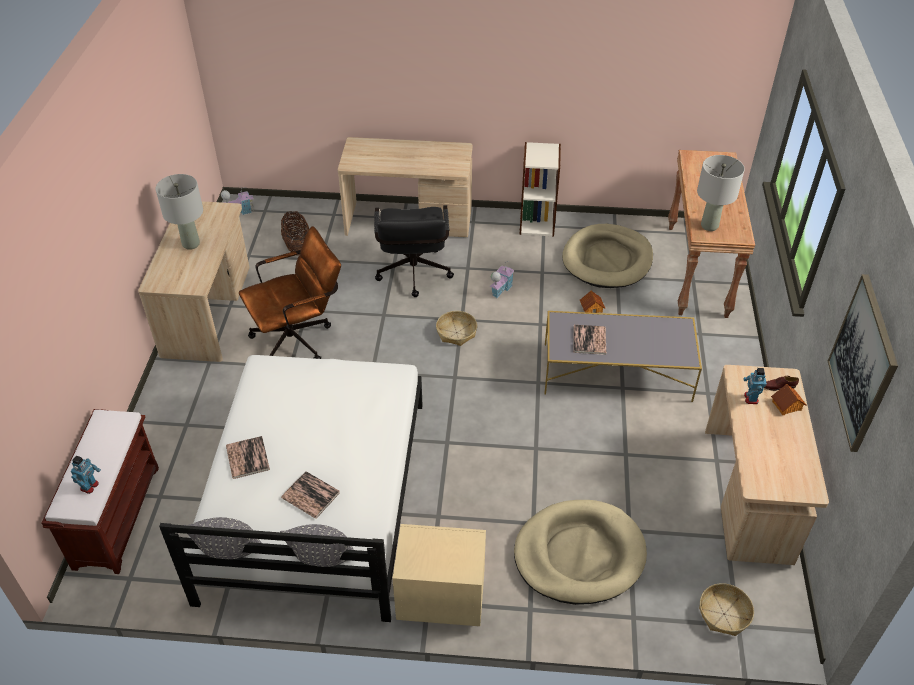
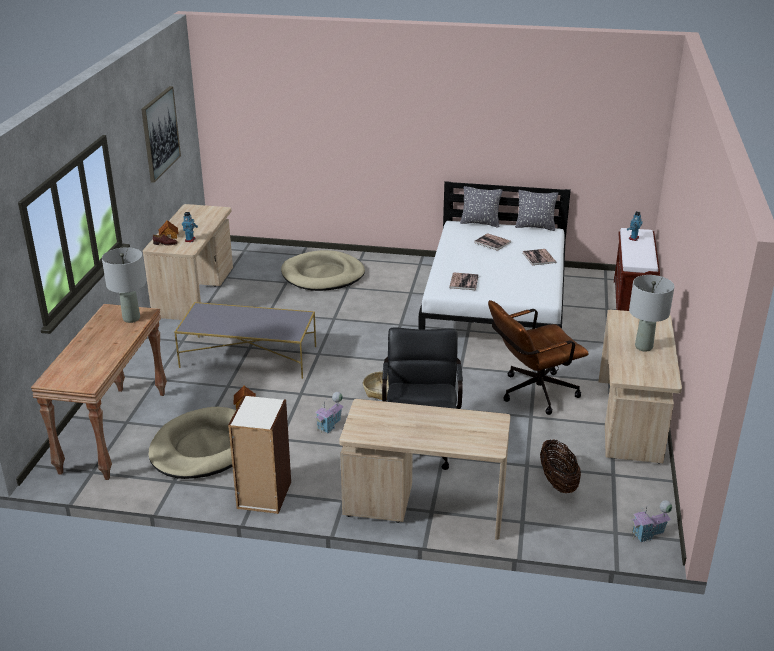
camera: 175 degrees left, 15 degrees down
(439, 599) = (413, 264): beige nightstand -> none
(589, 340) = (274, 321): book -> book (464, 282)
(724, 614) = (249, 253): basket -> none

